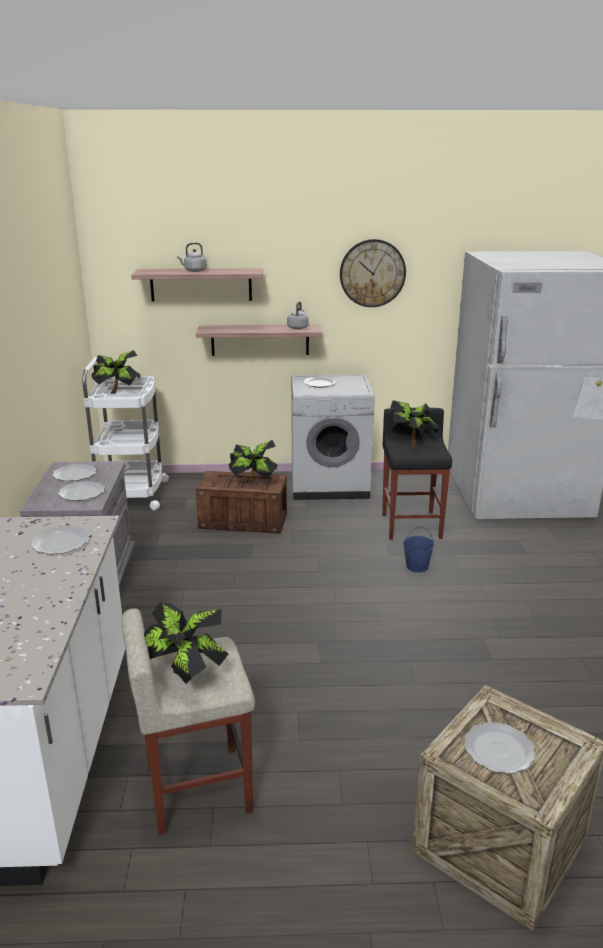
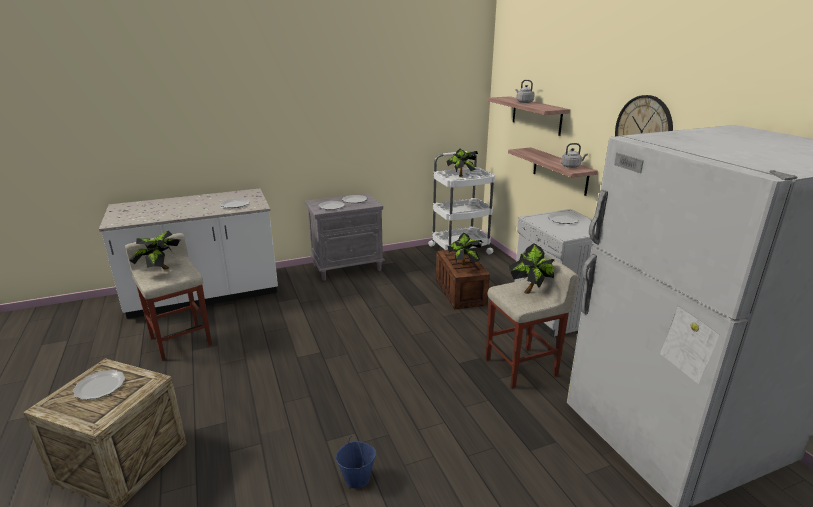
camera: 70 degrees right, 0 degrees up
(411, 525) = (522, 367): black stool -> beige stool
(416, 566) = (450, 380): blue bucket -> blue bucket (357, 478)

